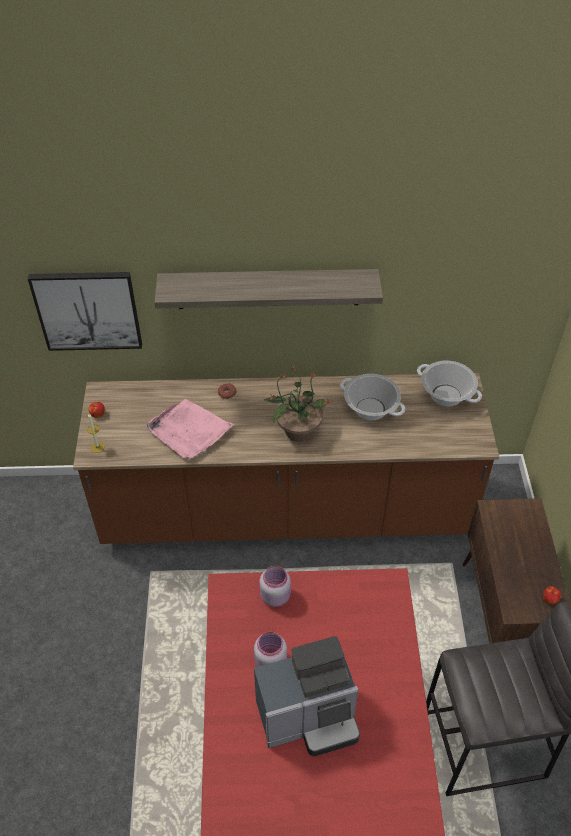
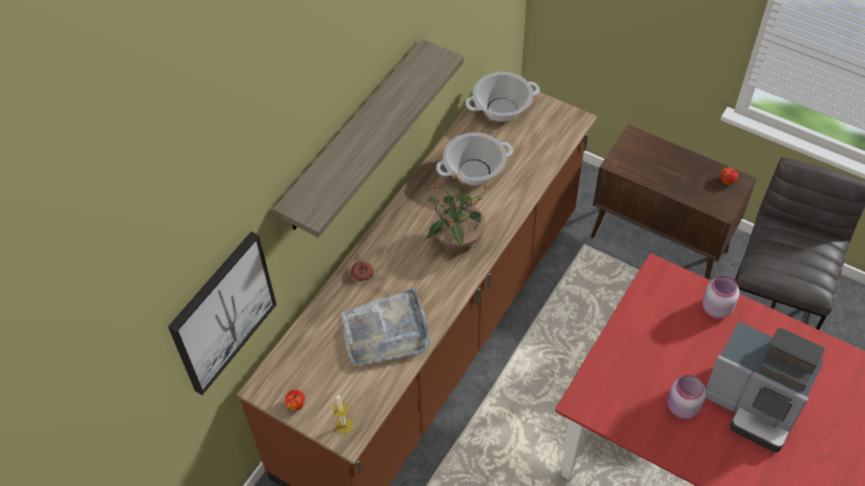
camera: 55 degrees left, 5 degrees up
(189, 431) = (386, 331): pink tray -> grey tray
(275, 595) = (615, 366): pink jar -> pink jar (715, 307)
(309, 717) = (753, 406): coffee machine -> coffee machine turned 105 degrees clockwise

